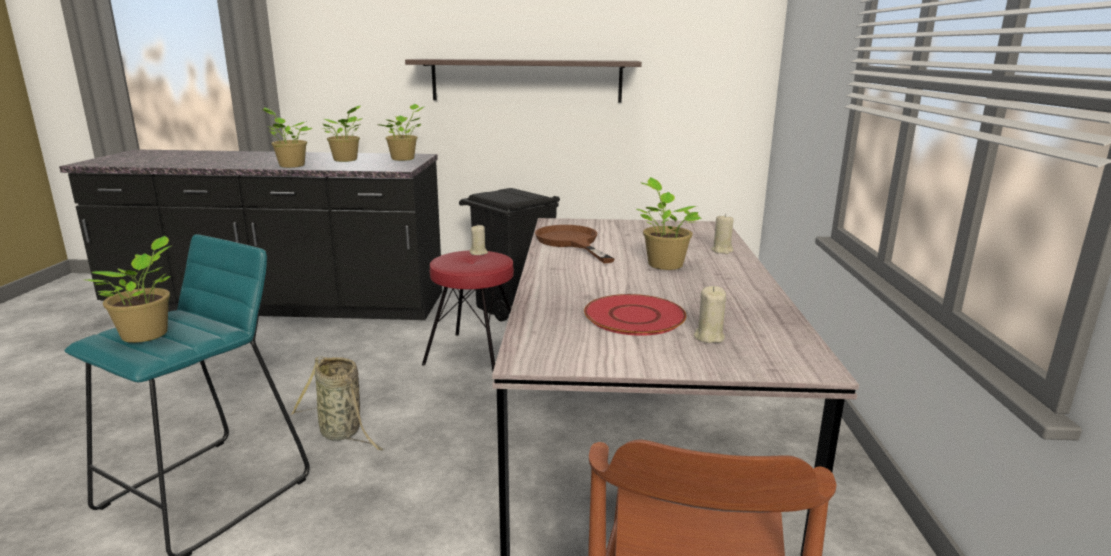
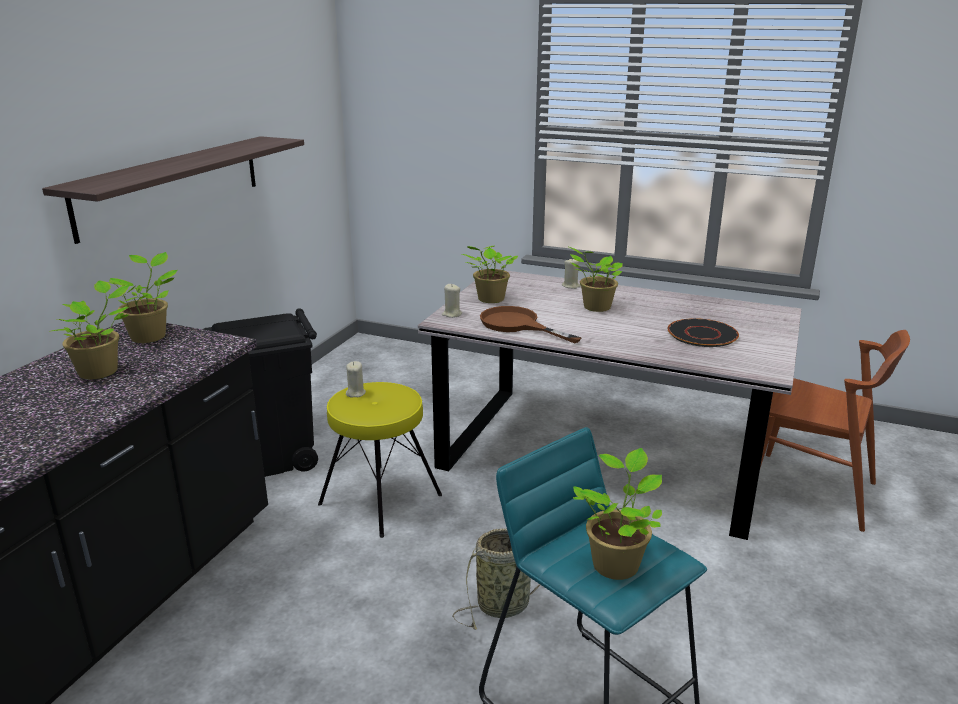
camera: 70 degrees left, 5 degrees up
(290, 165) = (92, 411): potted plant -> potted plant (489, 299)
(475, 354) = (380, 499): red stool -> yellow stool
(571, 242) = (517, 325): brown frying pan -> brown frying pan turned 45 degrees clockwise
(635, 316) = (702, 334): red plate -> black plate
(708, 337) = (739, 323): beige candle -> beige candle (451, 314)

